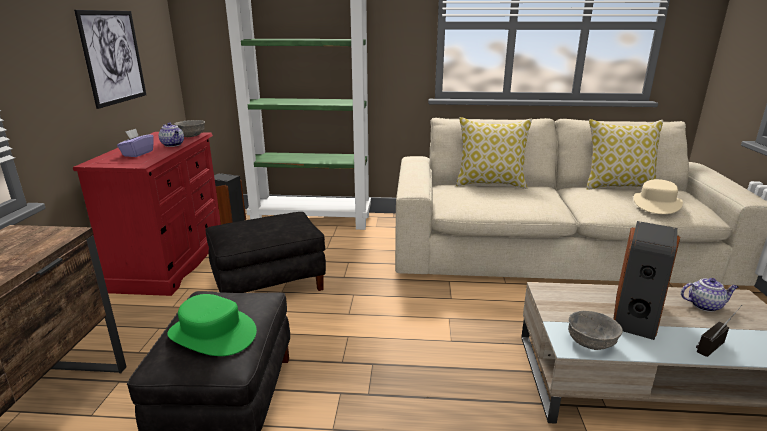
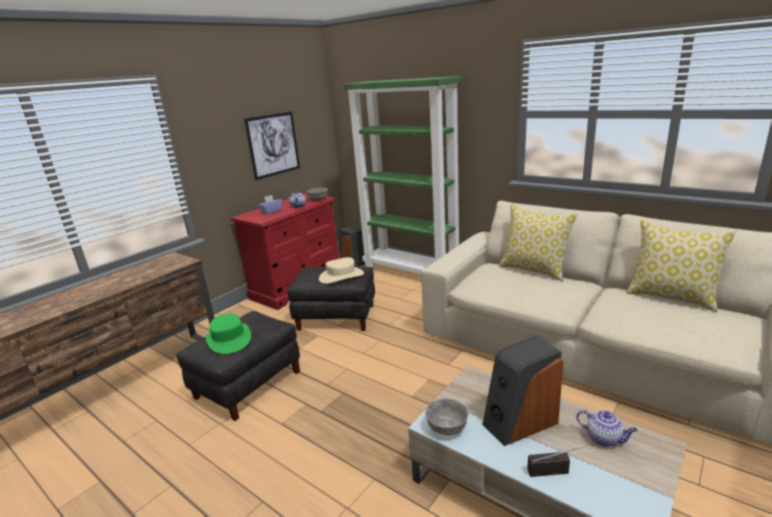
camera: 35 degrees right, 0 degrees up
(656, 204) = (680, 325): beige hat -> beige hat (341, 276)

